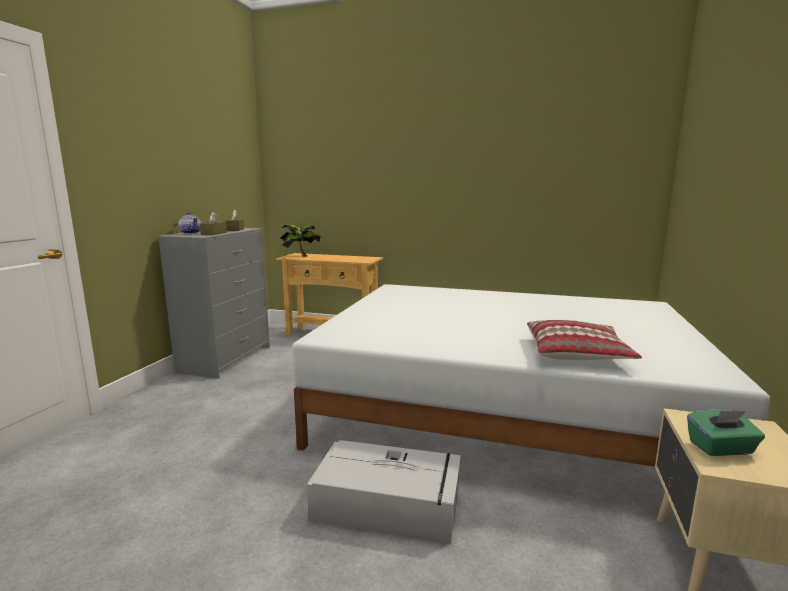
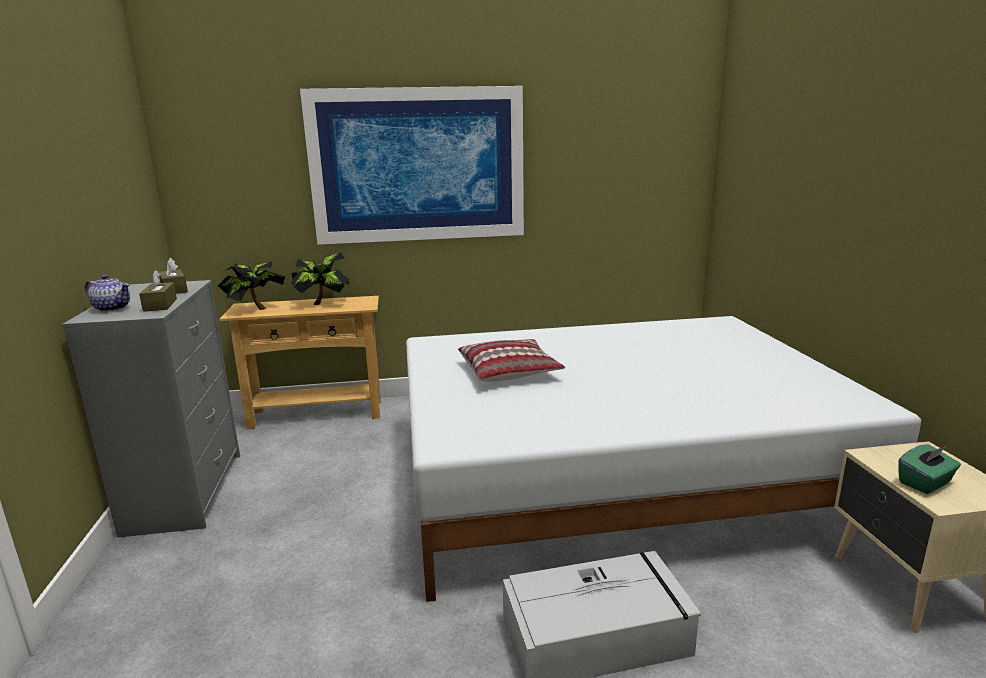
camera: 25 degrees left, 5 degrees up
(342, 257) = (324, 304): none -> potted plant
(417, 165) = (418, 165): none -> picture
(576, 353) = (736, 404): pillow -> pillow (509, 371)

